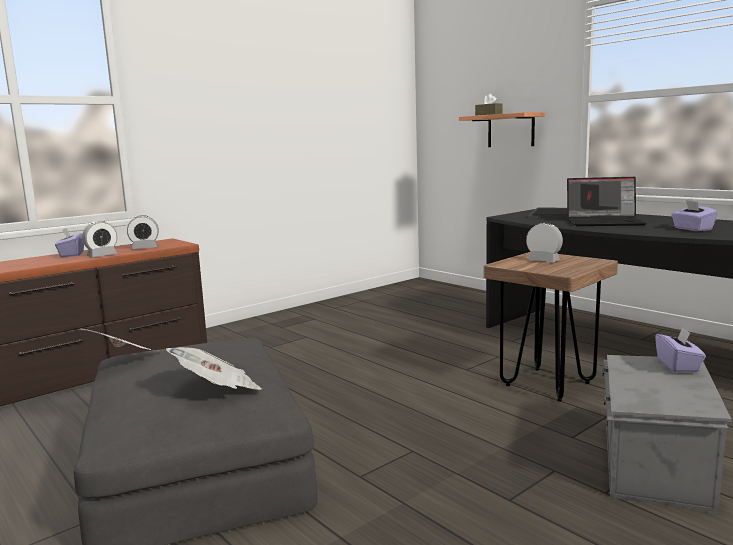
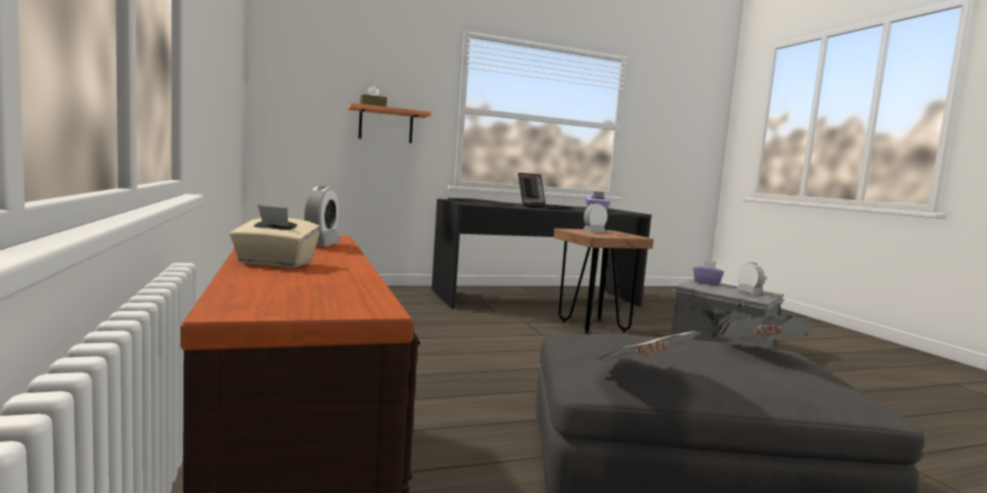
camera: 70 degrees left, 5 degrees down
(71, 254) = (275, 263): purple tissue box -> beige tissue box
(102, 255) = (344, 258): alarm clock -> alarm clock (748, 292)

